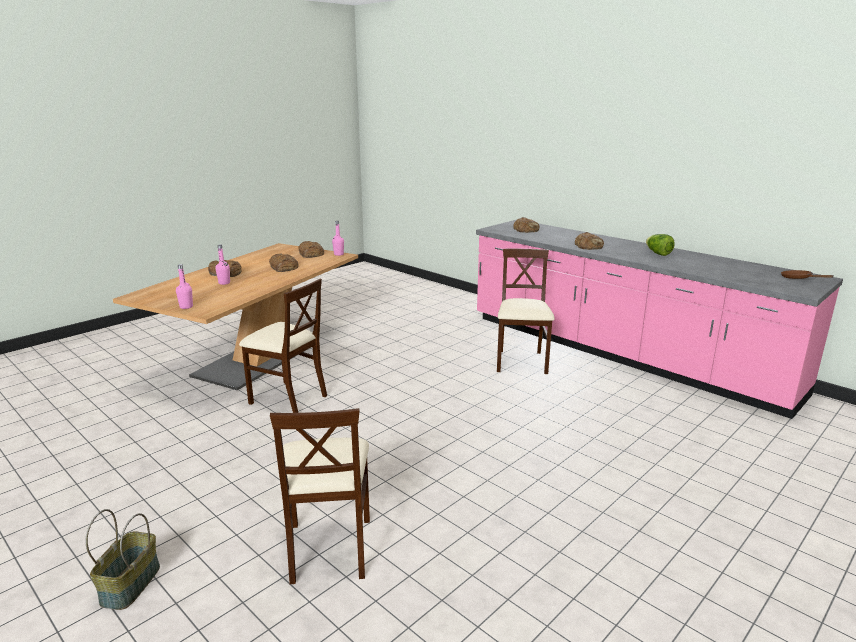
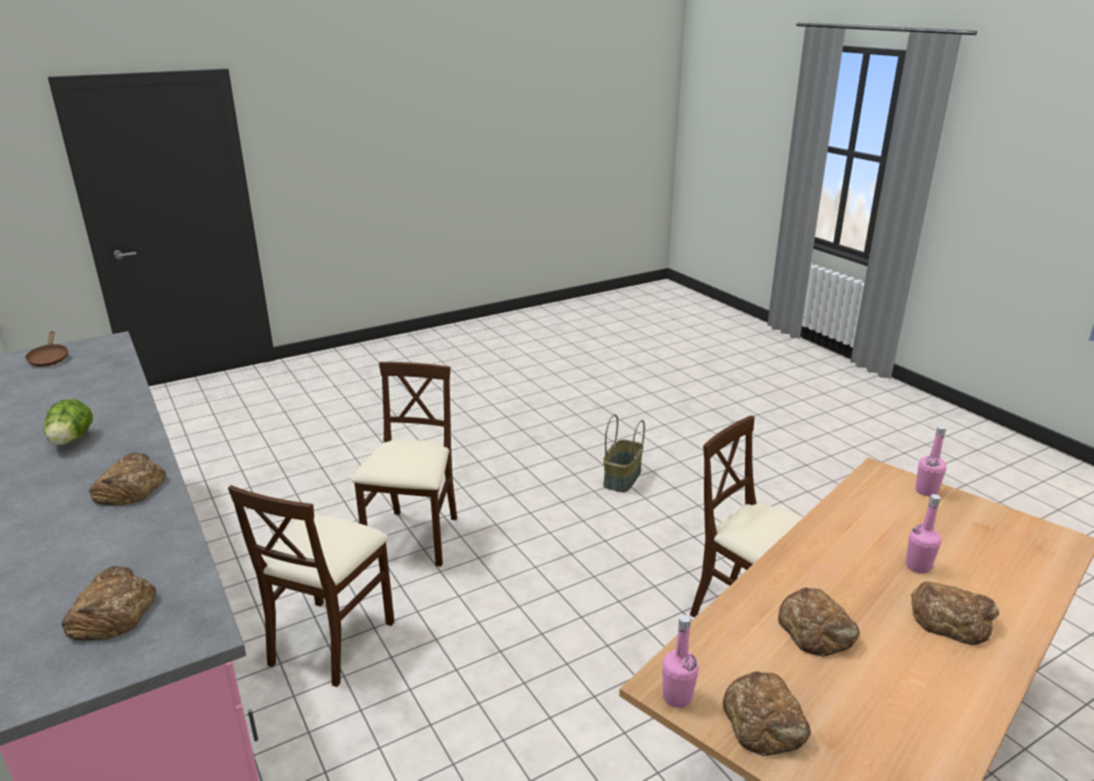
camera: 165 degrees left, 5 degrees up
(130, 584) = (821, 440): basket -> basket (623, 479)
(329, 548) = (677, 440): beige chair -> beige chair (414, 538)

